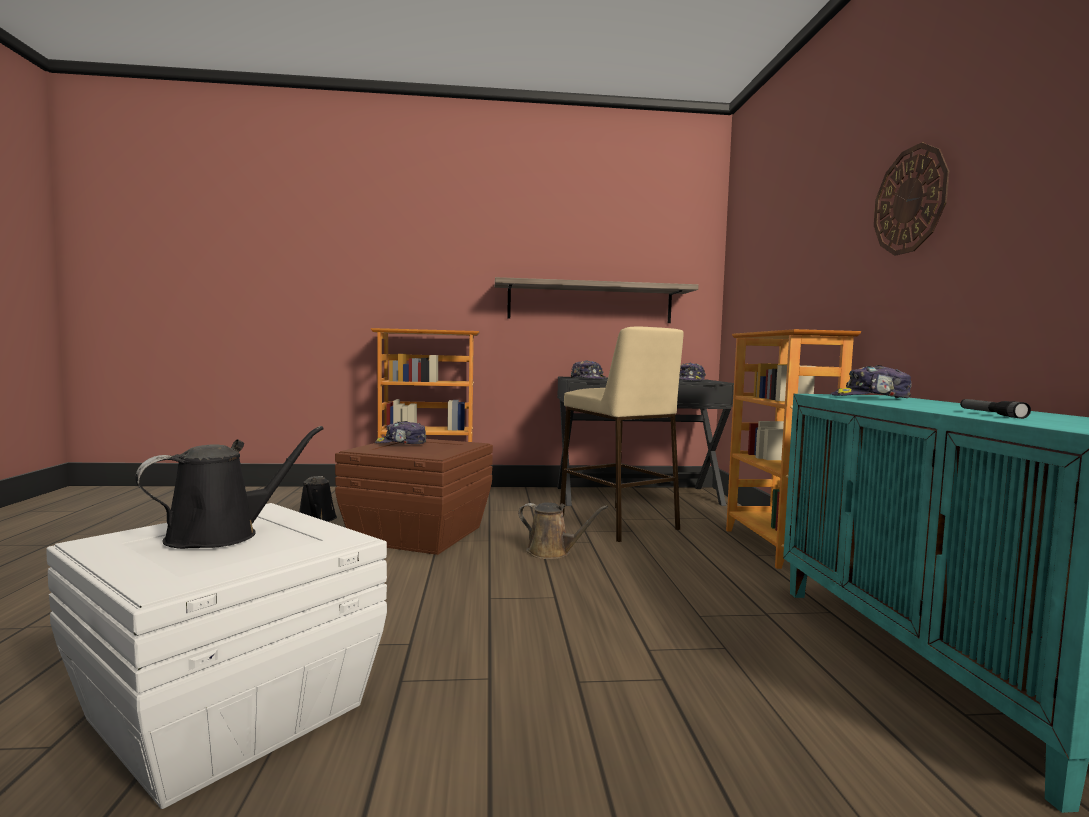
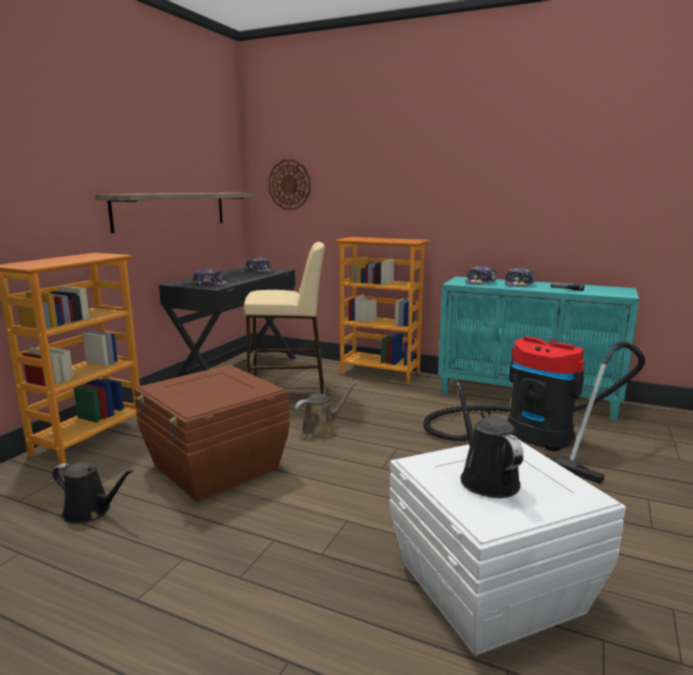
camera: 60 degrees left, 10 degrees up
(401, 443) = (184, 391): cap -> cap (519, 284)
(755, 691) = (530, 435): none -> vacuum cleaner
(910, 200) = (463, 171): wall clock -> wall clock (289, 185)

